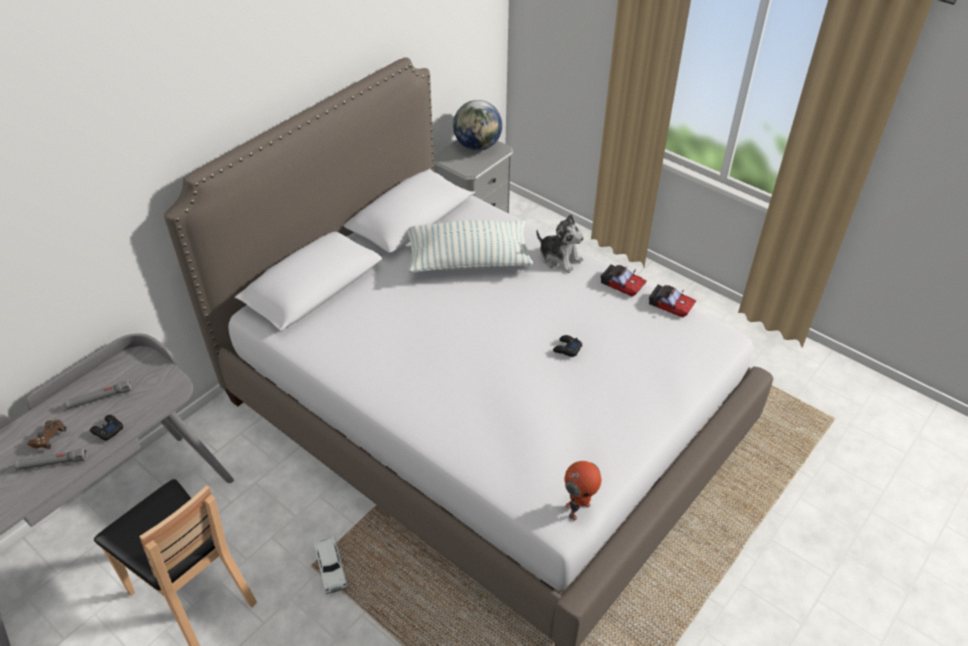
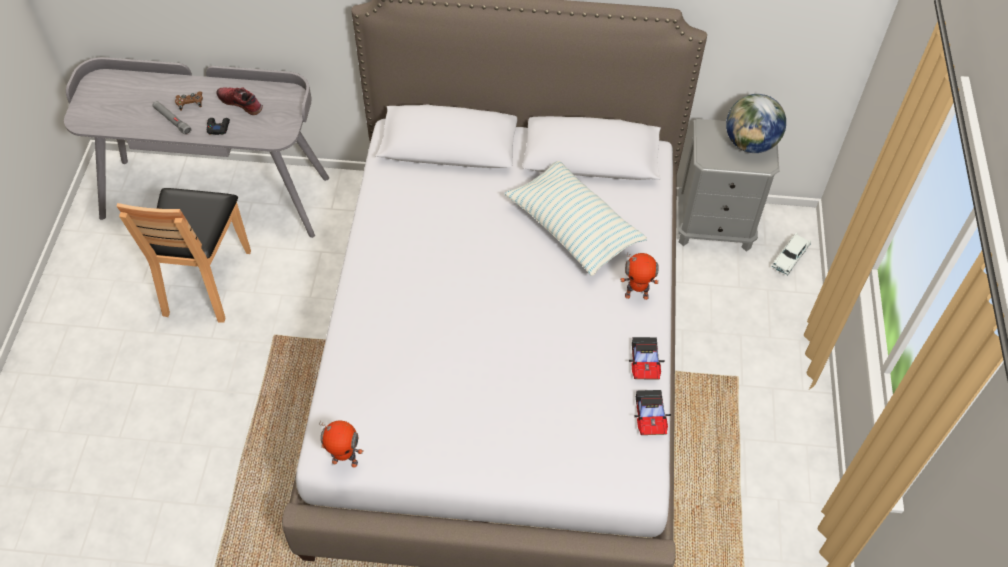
camera: 55 degrees right, 10 degrees up
(99, 398) = (241, 103): grey flashlight -> shoe
(331, 568) = (280, 349): white toy car -> white toy car (790, 258)
(559, 258) = (636, 294): plush toy -> toy robot
(567, 349) = (521, 361): black game controller -> none

